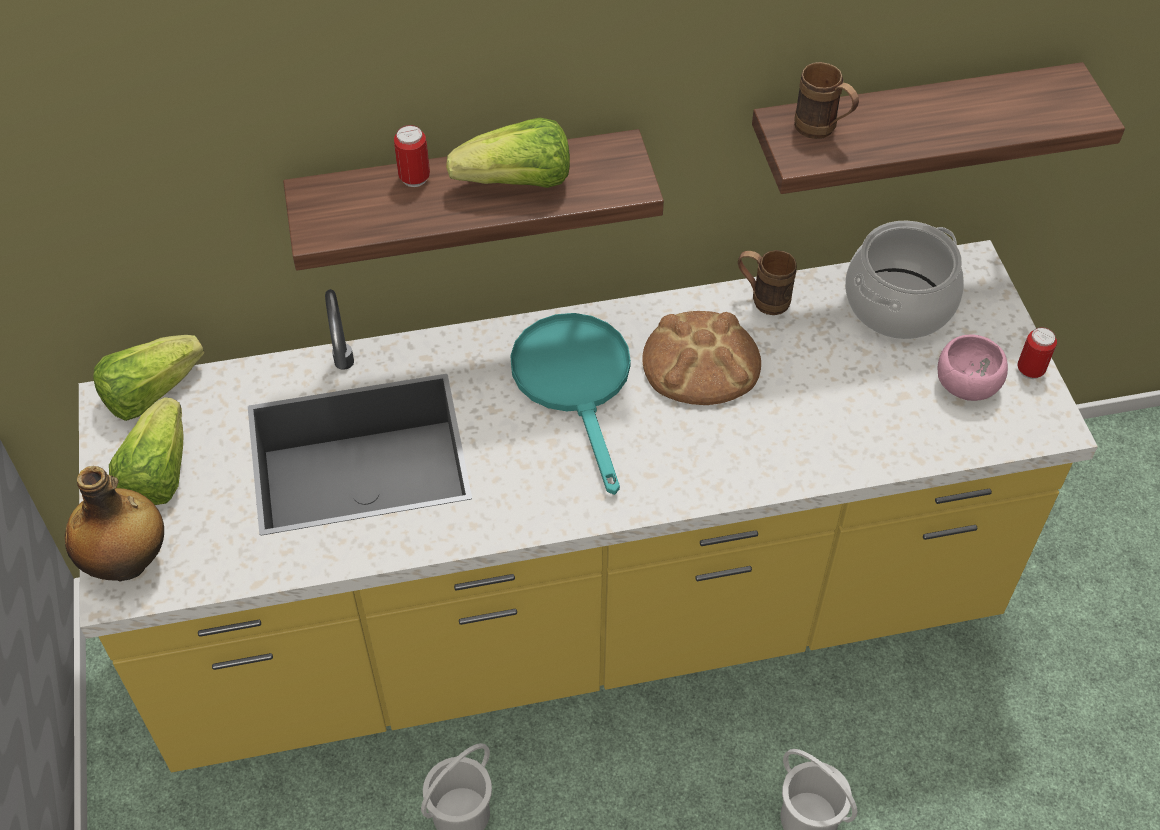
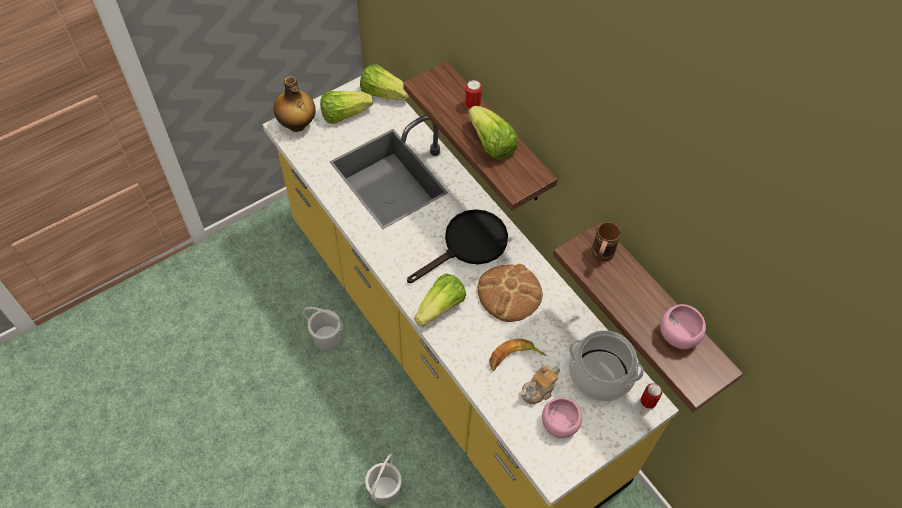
camera: 65 degrees right, 5 degrees up
(576, 383) = (468, 245): turquoise frying pan -> black frying pan
(685, 466) = (441, 307): none -> lettuce
(762, 299) = (567, 308): brown mug -> none
(827, 399) = (514, 358): none -> banana
(898, 390) = (538, 390): none -> teapot
(998, 101) = (677, 335): none -> pink bowl
(1030, 370) = (588, 454): can -> can (648, 402)

